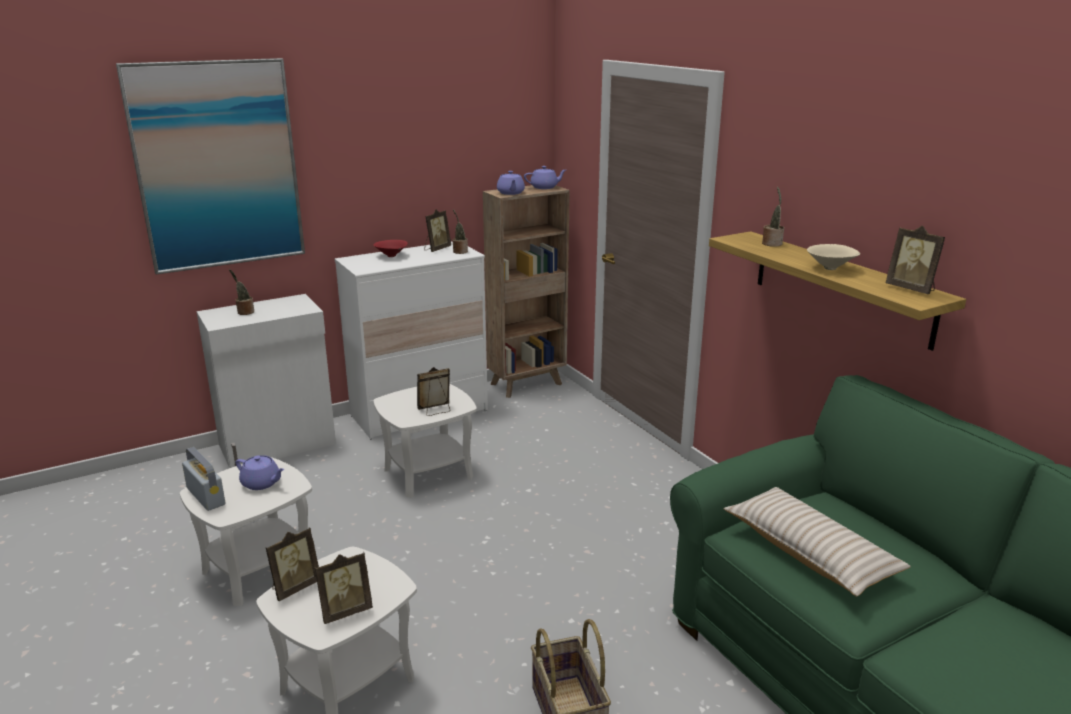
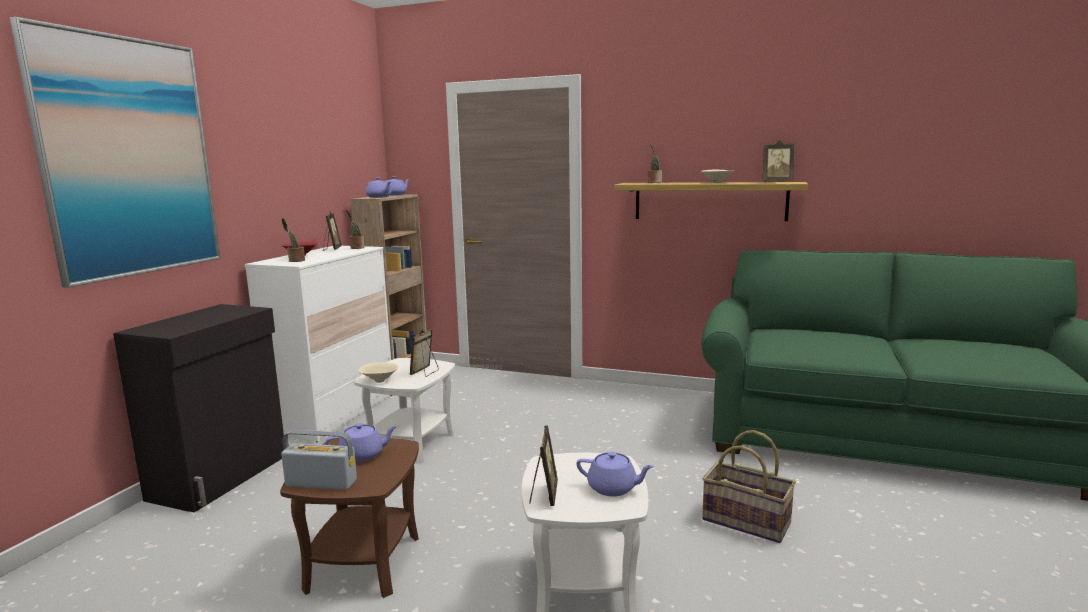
camera: 40 degrees left, 10 degrees down
(244, 312) = (181, 322): potted plant -> potted plant (295, 261)
(259, 569) = (363, 562): white side table -> brown side table
(279, 445) = (222, 477): white cabinet -> black cabinet
(345, 611) = (613, 488): picture frame -> purple teapot
(388, 406) = (378, 381): none -> beige bowl
(809, 553) = (812, 346): beige pillow -> none

